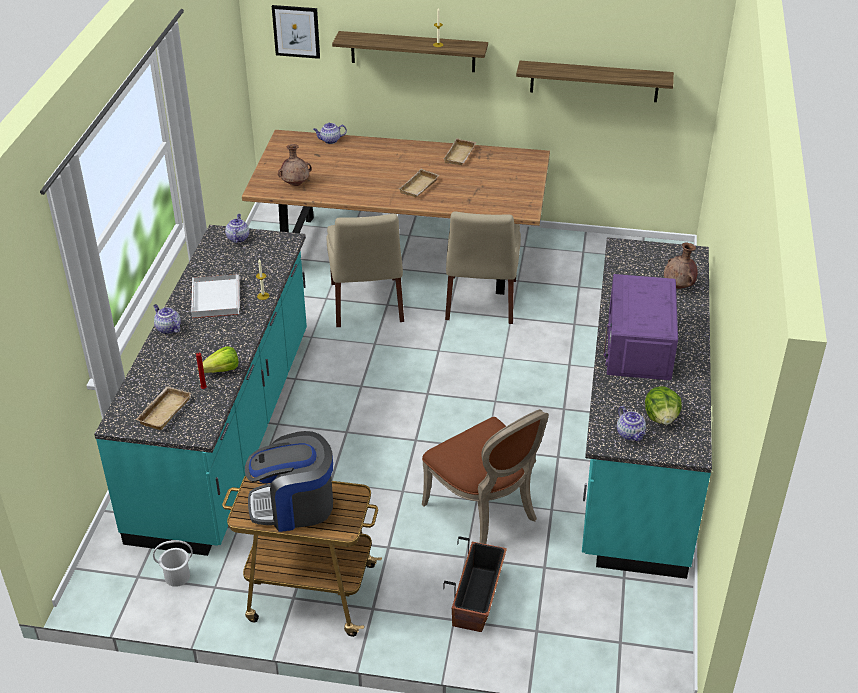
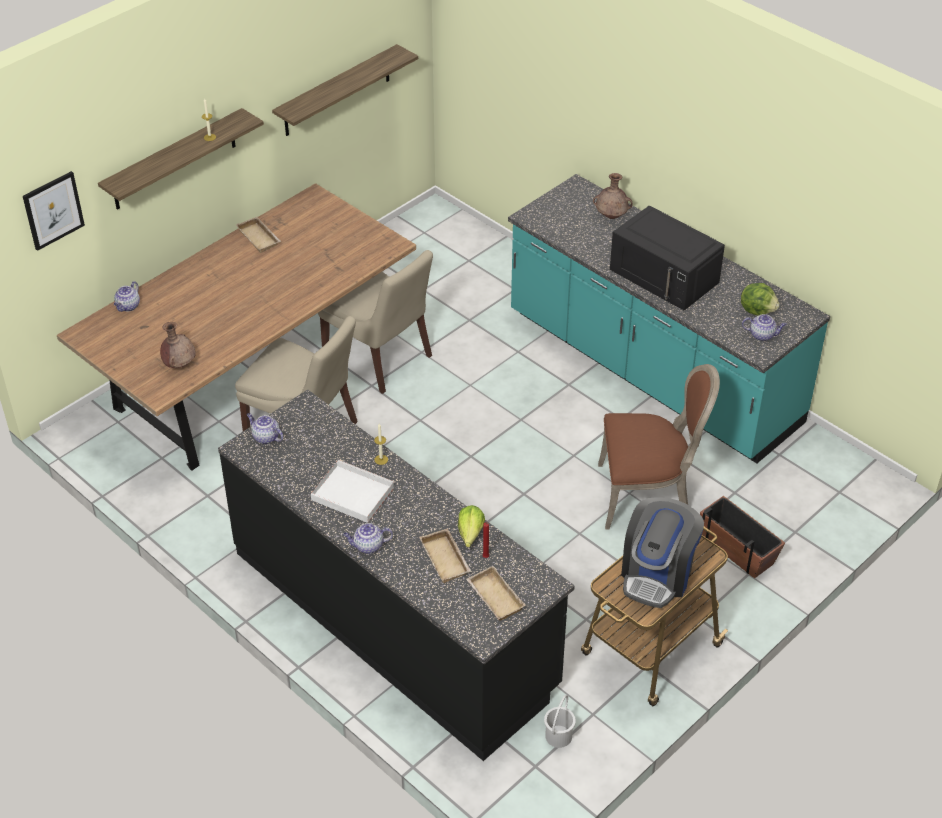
camera: 55 degrees left, 5 degrees up
(226, 432) = (394, 619): turquoise counter -> black counter
(419, 187) = (282, 287): beige tray -> beige tray (447, 559)
(639, 346) = (665, 276): purple microwave -> black microwave

